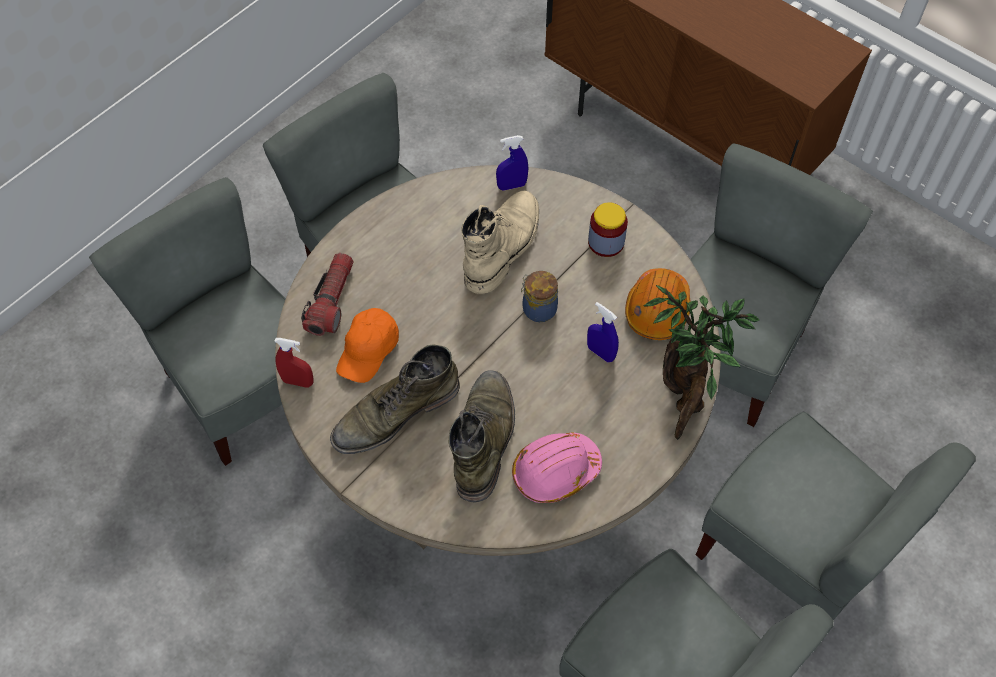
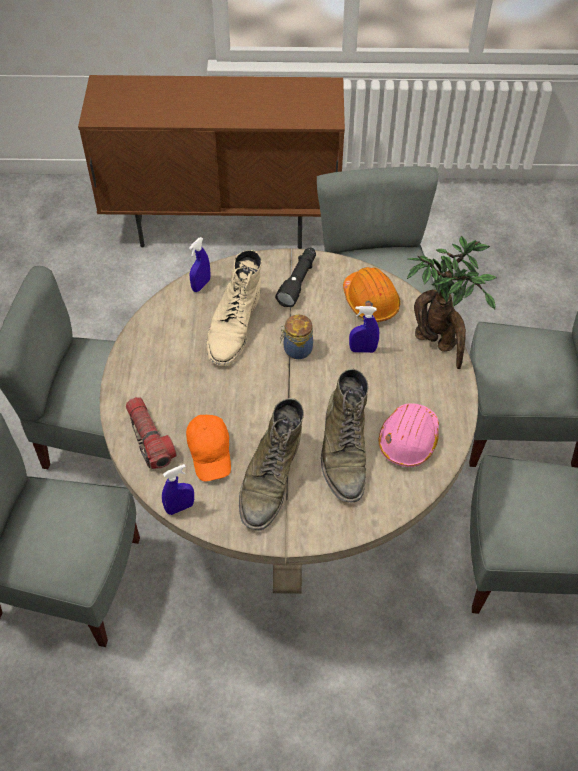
camera: 40 degrees left, 5 degrees down
(298, 381) = (180, 507): red spray bottle -> blue spray bottle
(484, 438) = (344, 452): green boot -> green boot turned 150 degrees counterclockwise
(503, 246) = (234, 326): beige boot -> beige boot turned 150 degrees counterclockwise
(606, 242) = (298, 282): jar -> black flashlight

